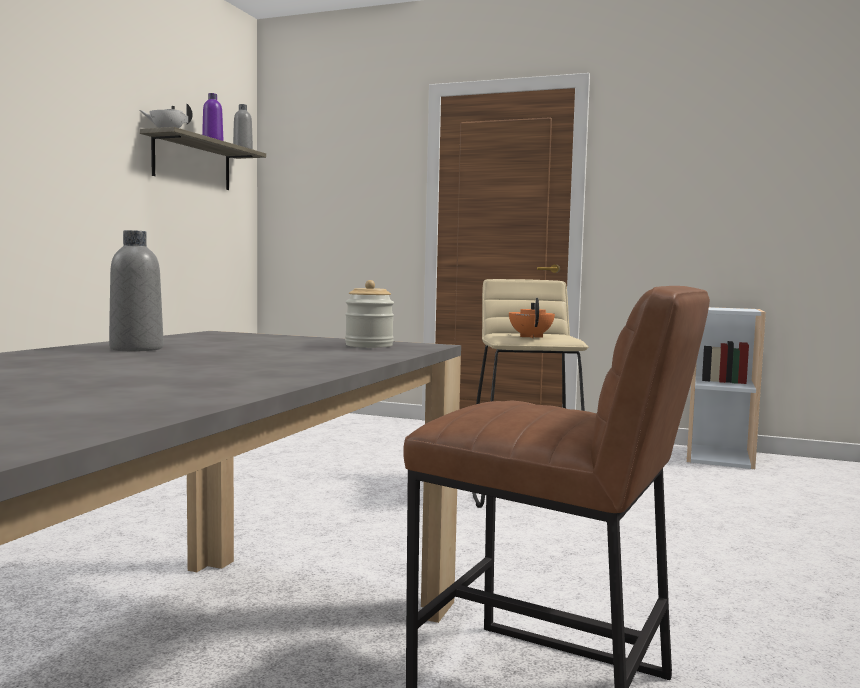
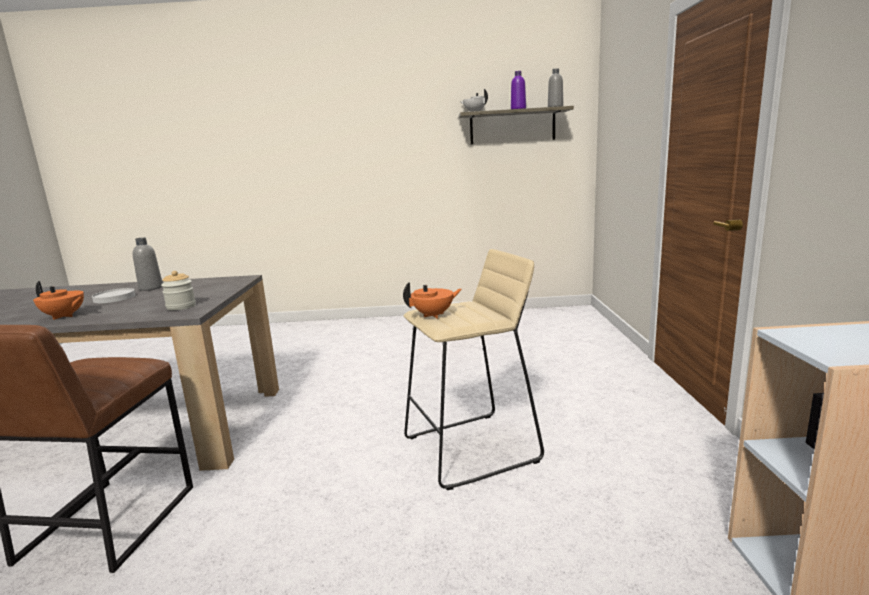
camera: 70 degrees right, 10 degrees up
(174, 357) = (115, 298): none -> white plate
(283, 369) = (64, 316): none -> orange teapot

